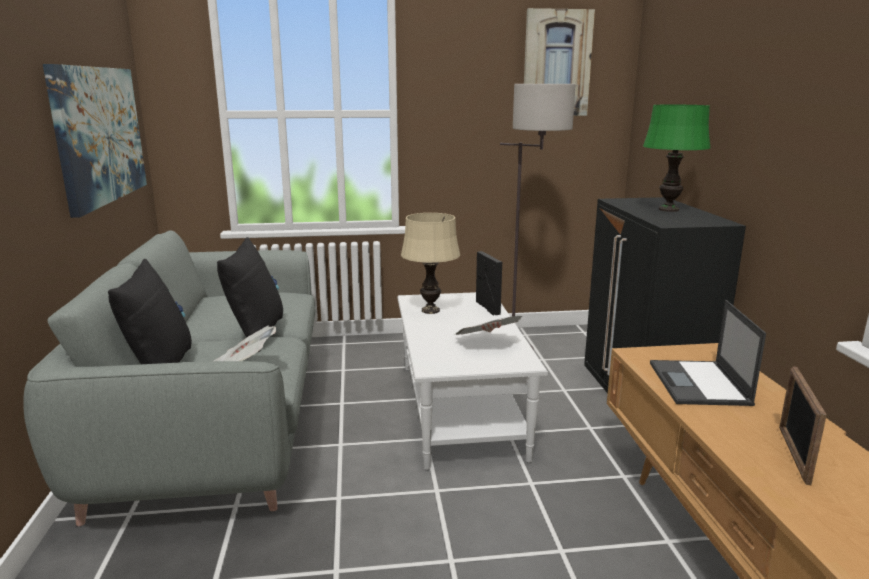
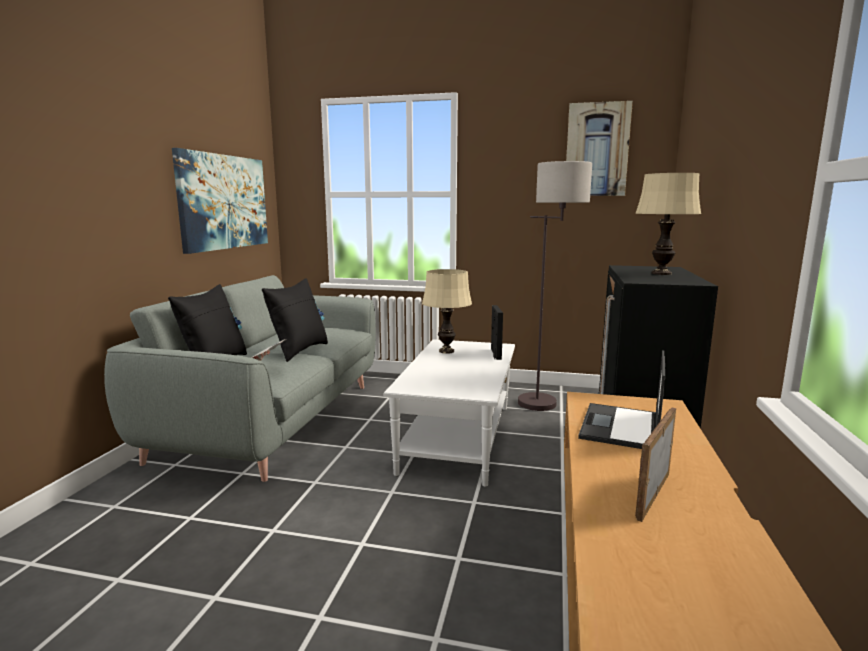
camera: 20 degrees right, 5 degrees down
(487, 343) = (467, 377): newspaper -> none
(669, 209) = (661, 273): green table lamp -> beige table lamp

